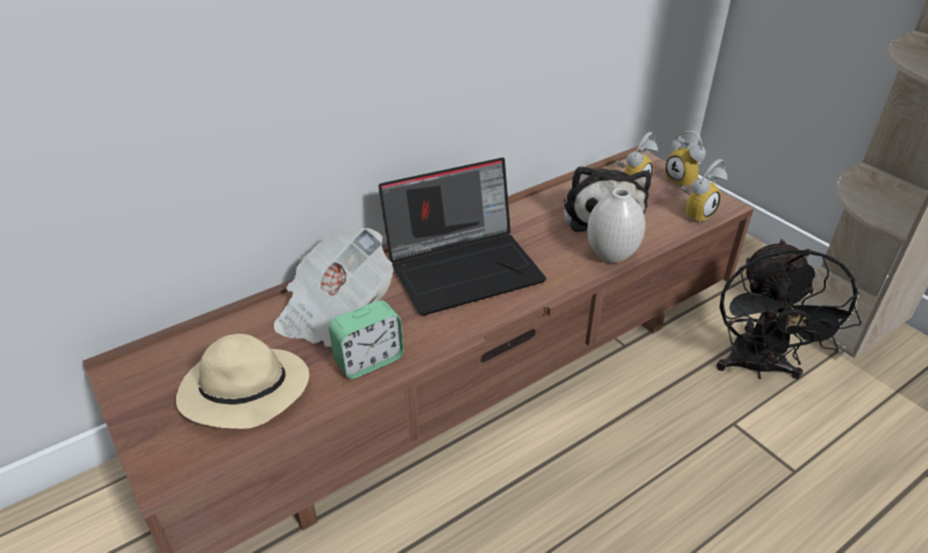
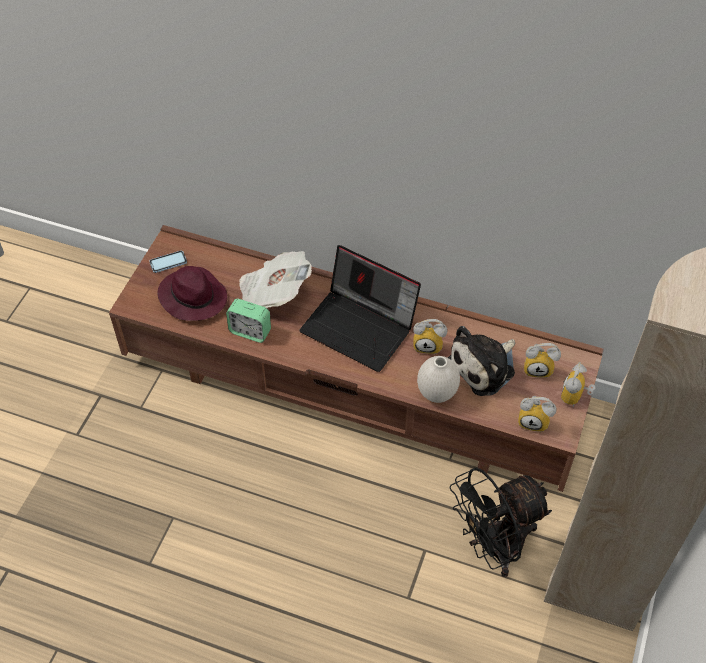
camera: 55 degrees right, 15 degrees up
(151, 388) = (168, 262): none -> phone
(243, 391) = (192, 297): beige hat -> purple hat
(539, 233) = (428, 345): none -> alarm clock

